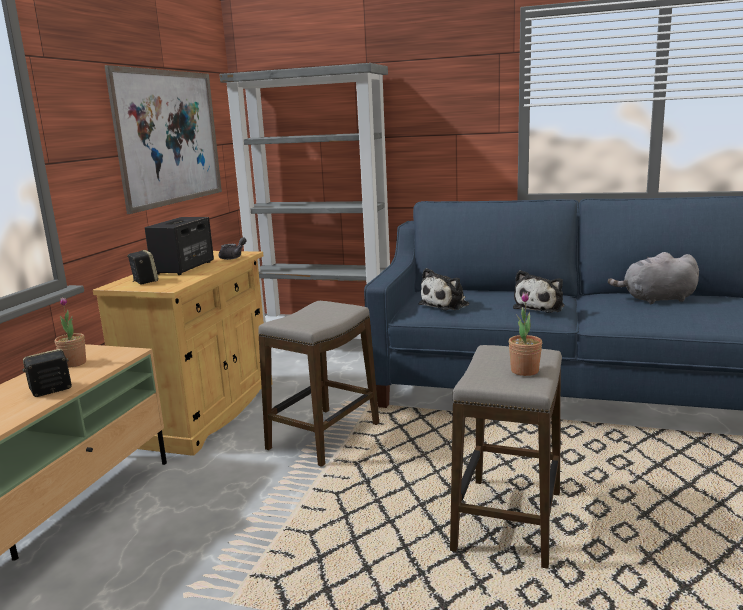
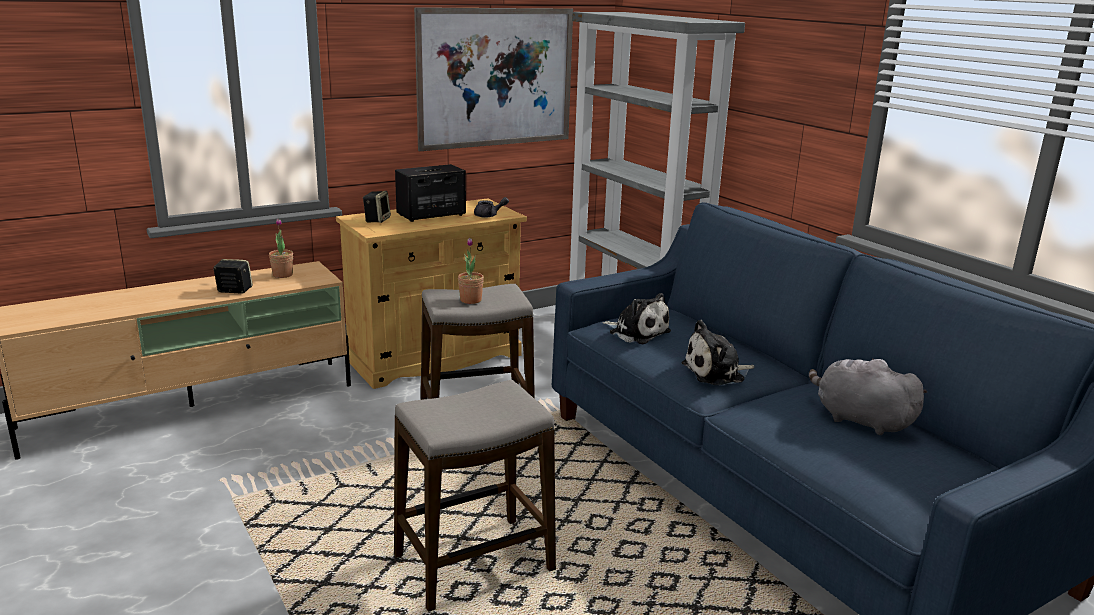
camera: 40 degrees right, 5 degrees up
(446, 304) = (637, 332): plush toy -> plush toy turned 135 degrees counterclockwise
(524, 371) = (476, 417): potted plant -> potted plant (470, 300)

